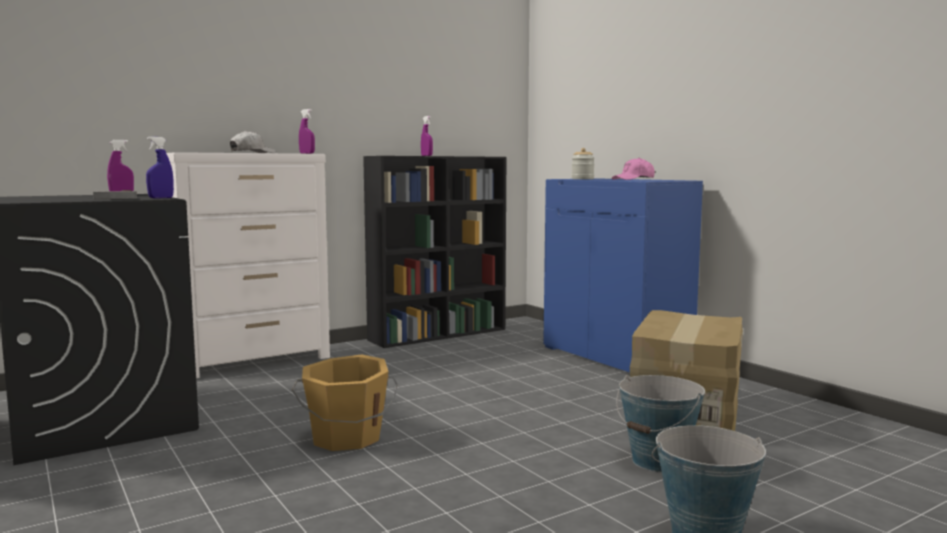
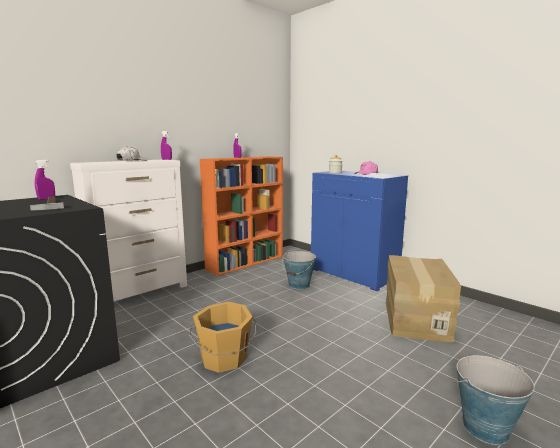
camera: 10 degrees left, 5 degrees up
(161, 198) = (82, 206): blue spray bottle -> none
(439, 334) = (246, 262): black bookcase -> orange bookcase
(658, 461) = (422, 360): bucket -> bucket (299, 285)

